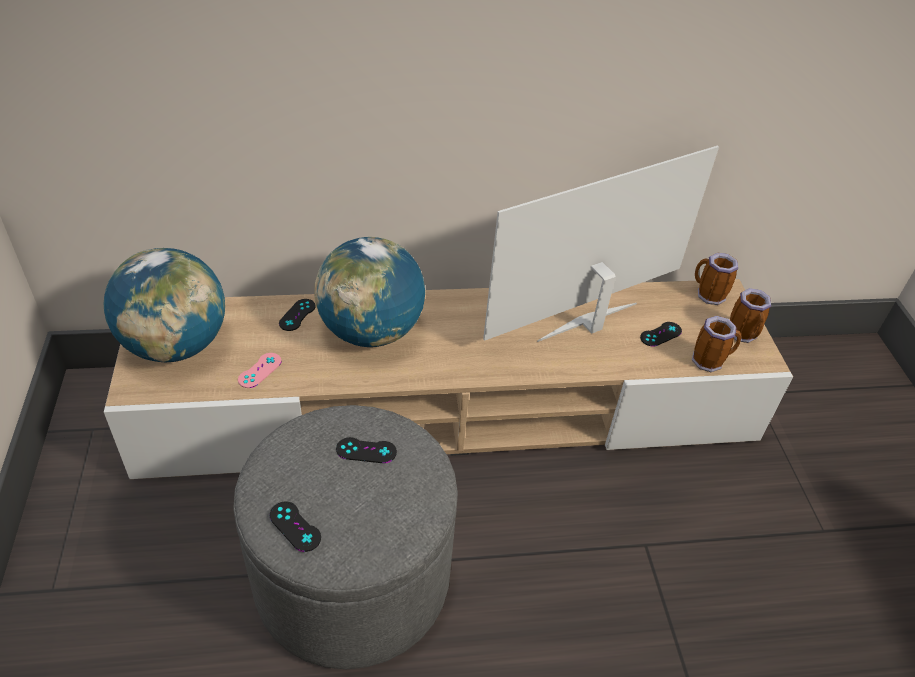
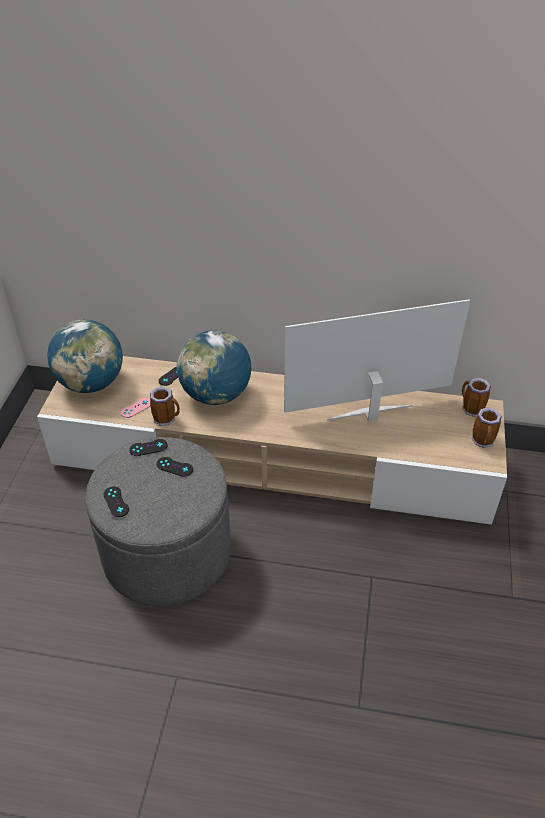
camera: 20 degrees right, 0 degrees up
(660, 334) = (419, 430): black game controller -> black game controller (148, 447)
(709, 360) = (447, 455): mug -> mug (167, 418)

